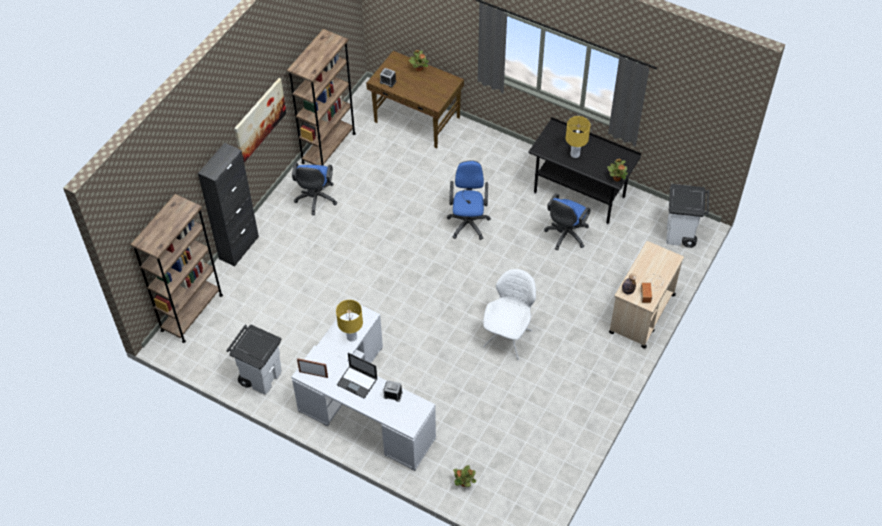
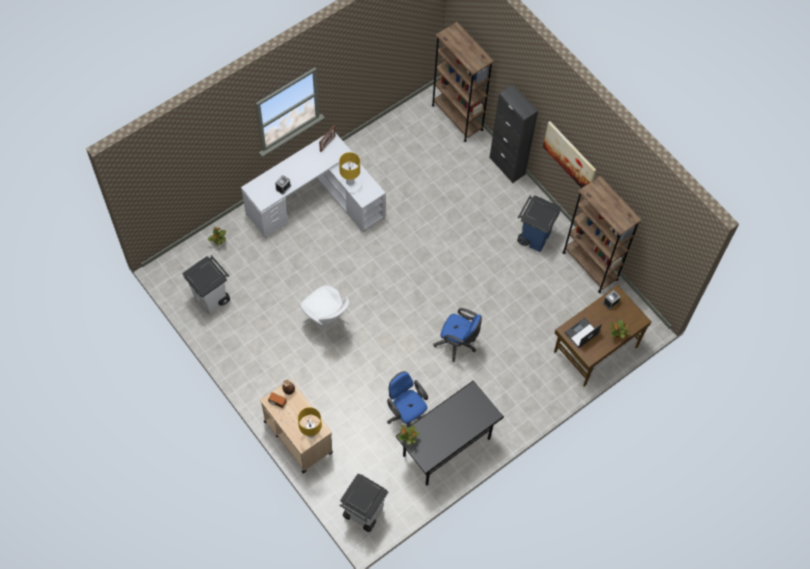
camera: 110 degrees right, 10 degrees up
(261, 376) = (376, 144): white trash can -> white trash can (211, 298)
(316, 200) = (534, 236): blue office chair -> blue trash can
(357, 382) = (306, 169): laptop -> laptop (581, 333)
(575, 154) = (452, 417): yellow table lamp -> yellow table lamp (311, 433)

